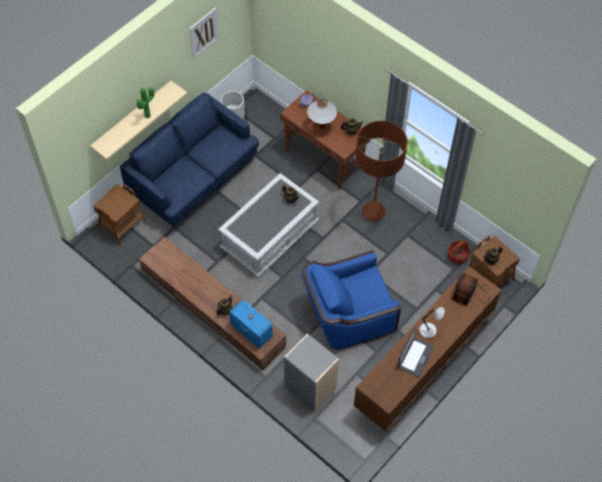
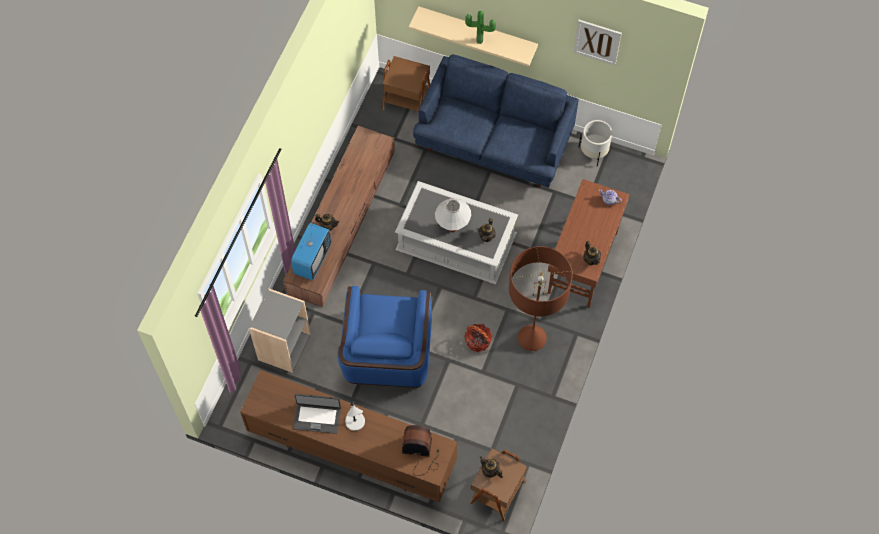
camera: 70 degrees right, 5 degrees up
(321, 127) = (582, 226): white table lamp -> white table lamp (452, 228)
(347, 314) = (386, 354): blue armchair -> blue armchair turned 135 degrees counterclockwise
(458, 255) = (512, 448): basket -> basket (478, 341)

